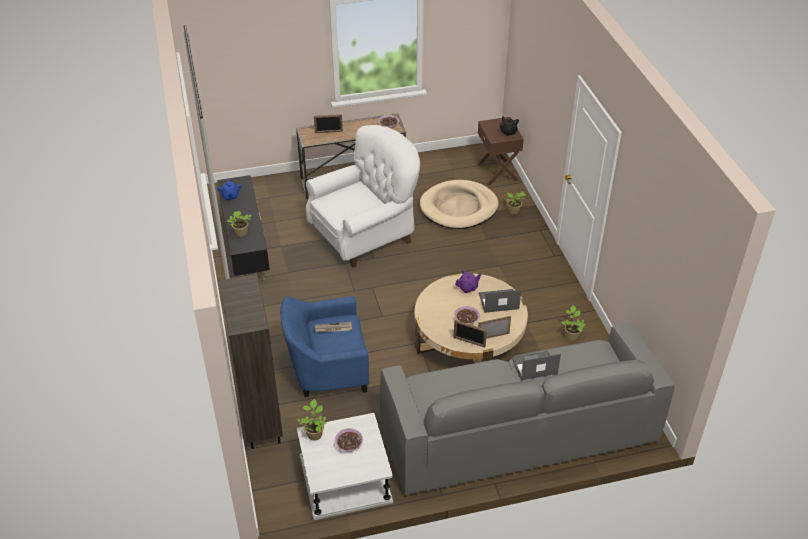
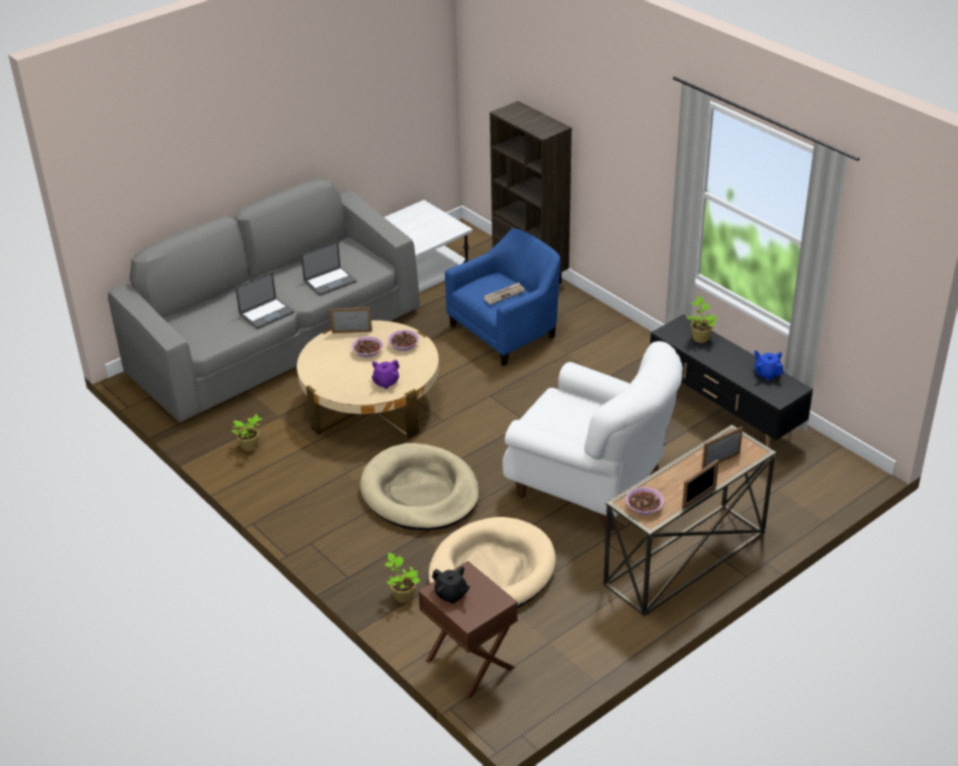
camera: 155 degrees right, 5 degrees down
(314, 434) = (452, 229): potted plant -> none
(349, 444) = (416, 232): bowl -> bowl (403, 345)
(366, 234) = (592, 483): white armchair -> white armchair turned 90 degrees counterclockwise
(472, 263) = (420, 492): none -> beige dog bed
(493, 336) = (328, 344): picture frame -> picture frame (699, 497)
(498, 301) = (341, 379): laptop -> laptop (330, 281)

